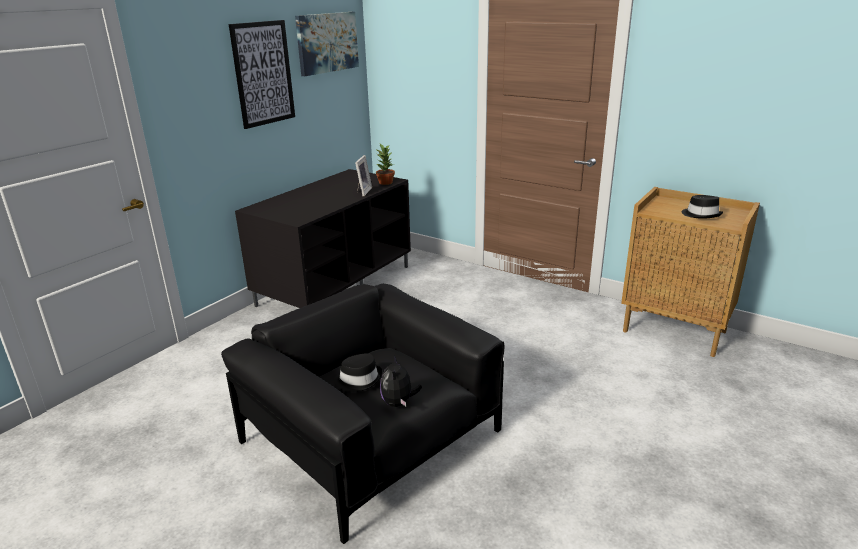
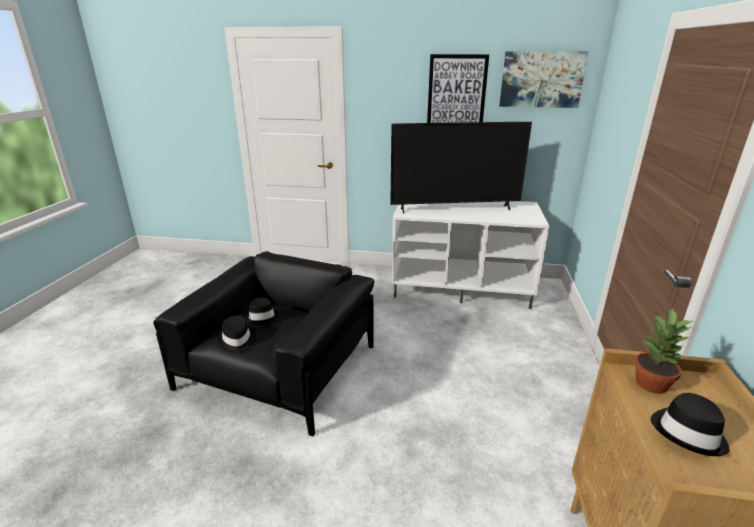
camera: 65 degrees right, 0 degrees up
(319, 198) = (455, 209): none -> television
(335, 284) = (462, 287): black tv stand -> white tv stand
(362, 191) = (490, 217): picture frame -> none
(386, 182) = (526, 220): potted plant -> potted plant (652, 383)
(399, 402) = (236, 340): plush toy -> black hat

